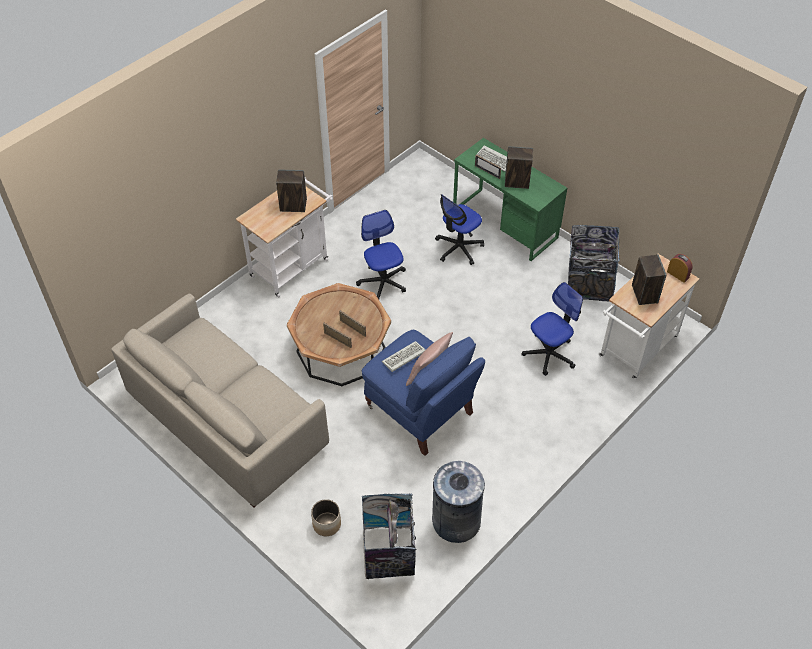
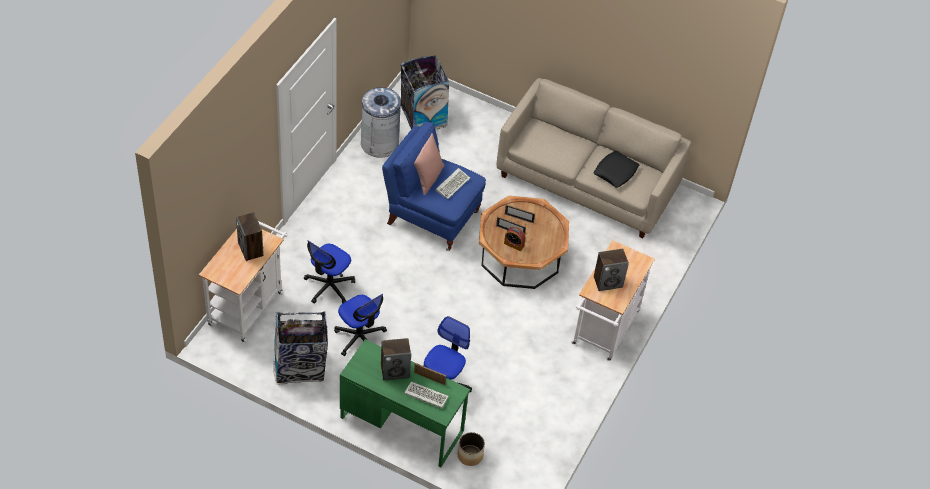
camera: 160 degrees right, 0 degrees up
(210, 354) = (615, 172): none -> black pillow
(326, 524) = (476, 126): planter -> planter (470, 455)
(383, 282) = (507, 330): office chair -> office chair (360, 338)
(678, 274) = (219, 274): alarm clock -> alarm clock (514, 244)

